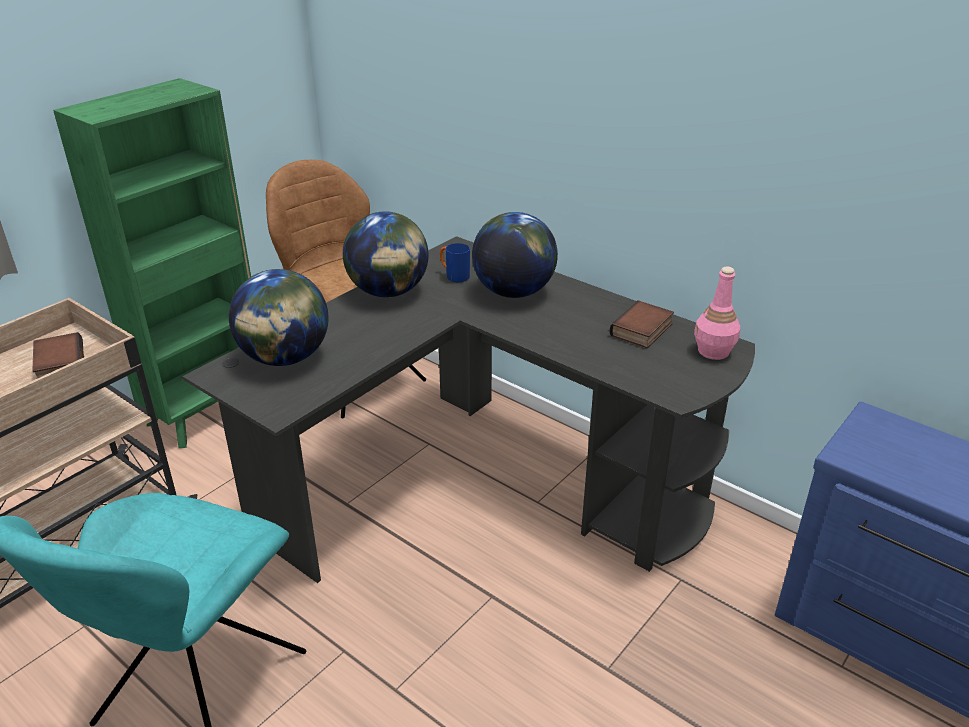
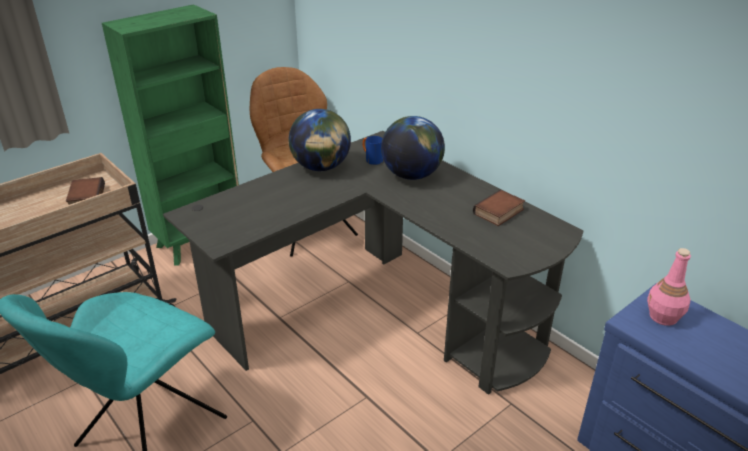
camera: 10 degrees right, 0 degrees up
(285, 358) = (235, 208): globe -> none
(713, 352) = (549, 233): pink bottle -> pink bottle (663, 317)

